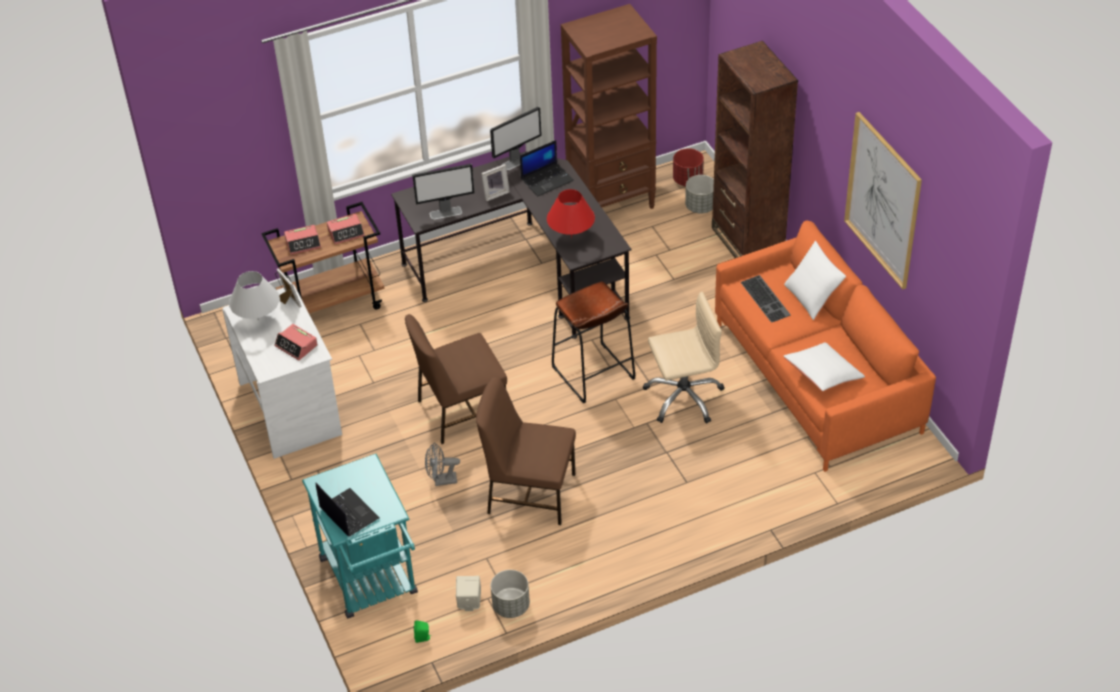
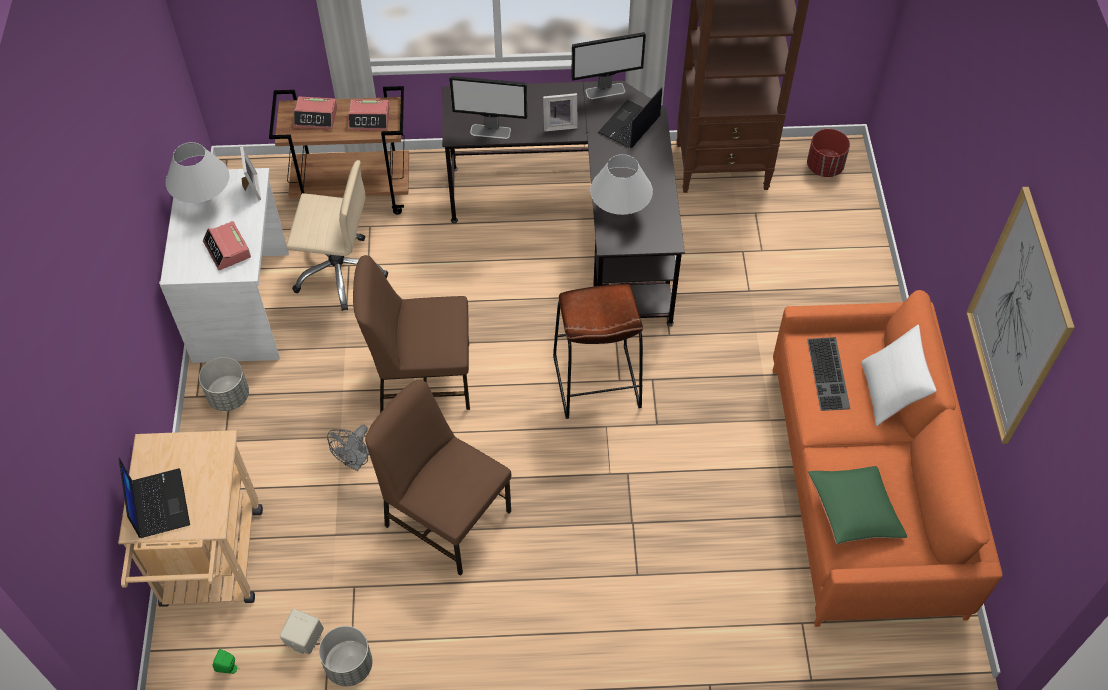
camera: 20 degrees right, 10 degrees up
(372, 582) = (211, 567): turquoise cart -> beige cart
(441, 481) = (356, 461): grey fan -> grey fan turned 75 degrees counterclockwise
(547, 179) = (629, 126): laptop -> laptop turned 135 degrees clockwise
(571, 237) = (620, 212): red table lamp -> white table lamp
(683, 397) = (688, 454): beige office chair -> beige office chair (339, 272)
(700, 206) = (824, 206): grey planter -> grey planter (229, 396)
(747, 241) = (860, 270): brown bookcase -> none
(823, 375) = (854, 512): white pillow -> green pillow

